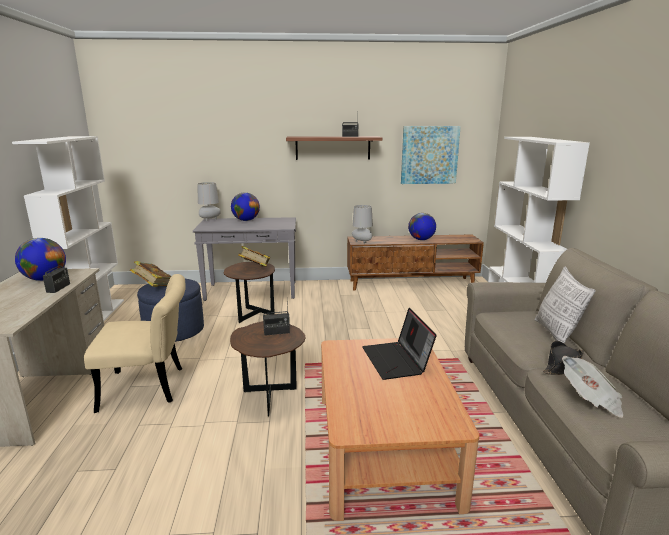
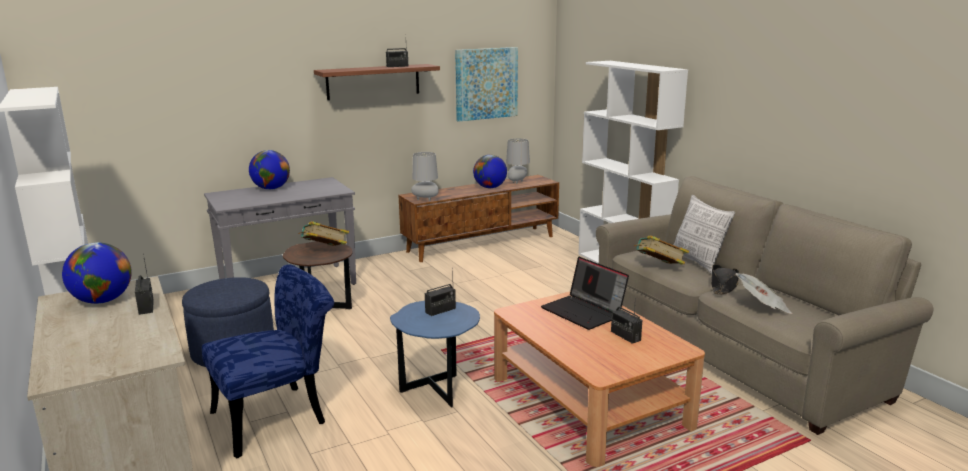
camera: 25 degrees left, 0 degrees up
(150, 387) = (279, 416): beige chair -> blue chair
(153, 287) = (206, 294): book -> book (659, 267)
(210, 220) = (217, 194): grey table lamp -> grey table lamp (517, 182)
(270, 400) = (438, 392): brown side table -> blue side table
(411, 395) = (625, 336): none -> radio

